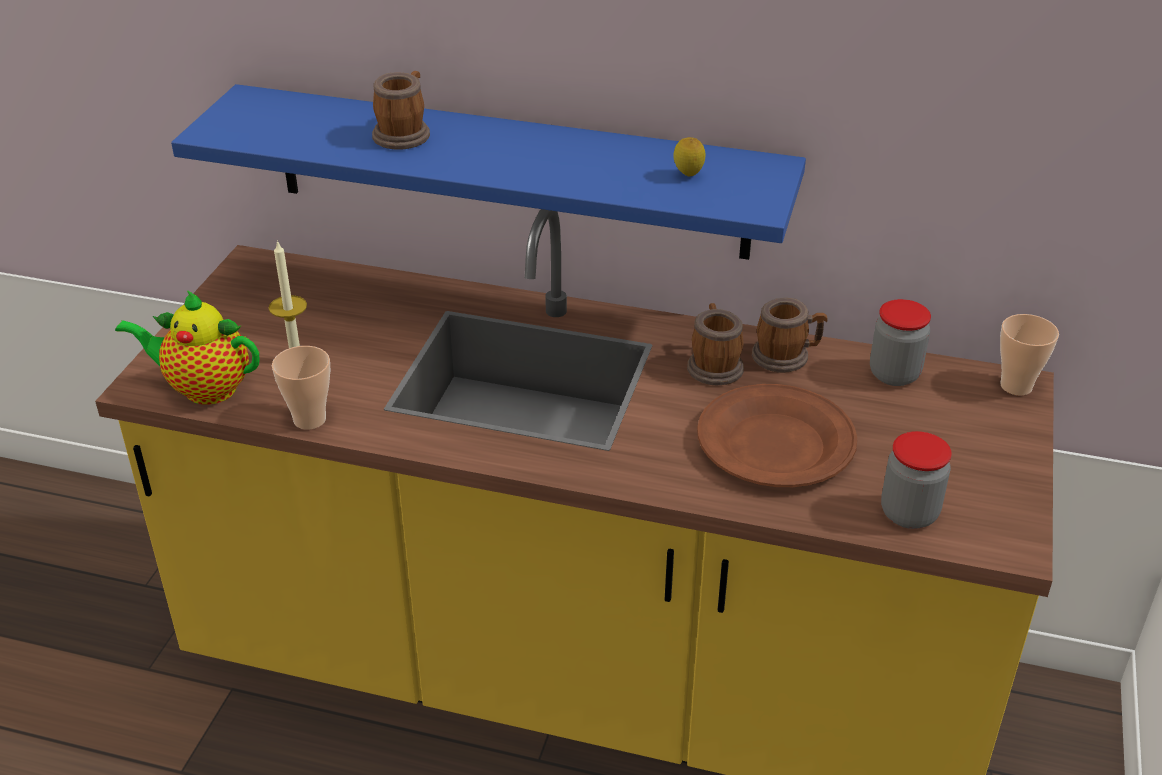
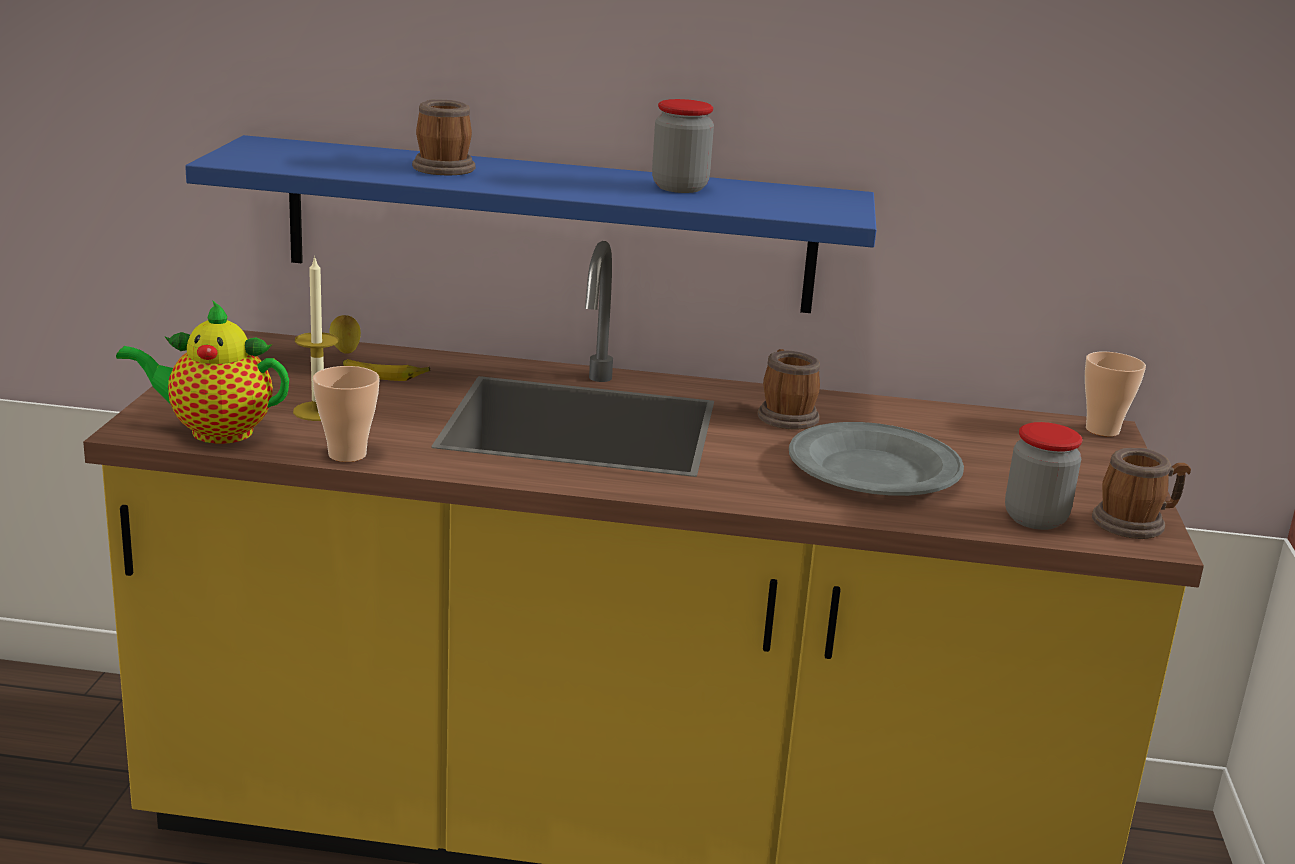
camera: 10 degrees left, 15 degrees down
(363, 310) = (384, 375): none -> banana
(688, 176) = (761, 198): lemon -> lemon (345, 353)
(775, 442) = (873, 469): brown plate -> grey plate
(786, 356) = (859, 409): mug -> mug (1135, 523)
(894, 374) = (976, 422): jar -> jar (679, 187)

